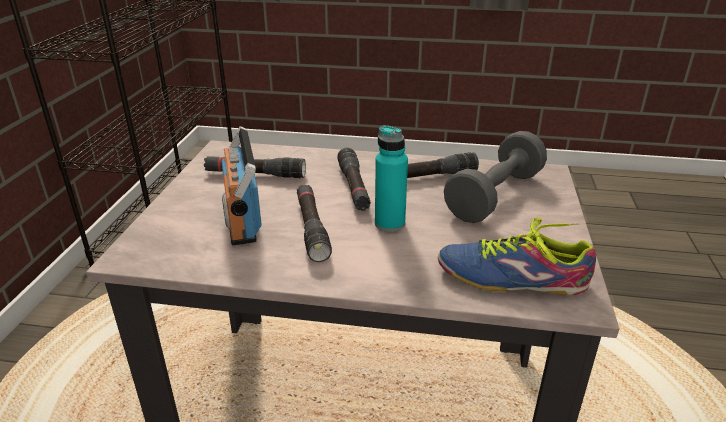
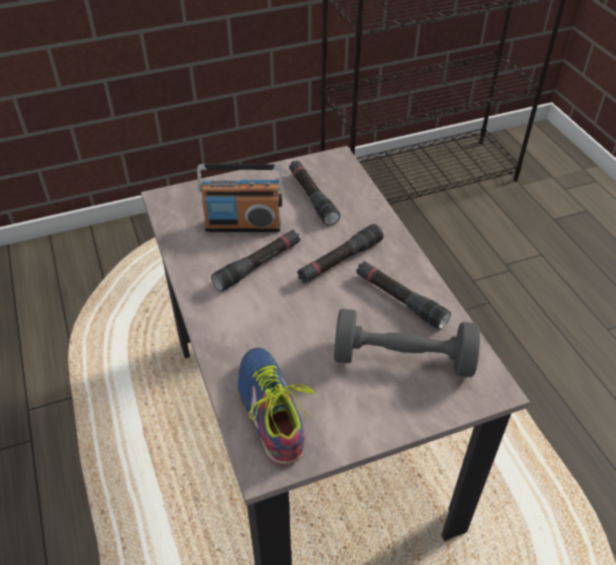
camera: 60 degrees right, 15 degrees up
(242, 219) = (243, 224): radio -> radio turned 135 degrees counterclockwise
(389, 224) = (298, 306): turquoise bottle -> none

